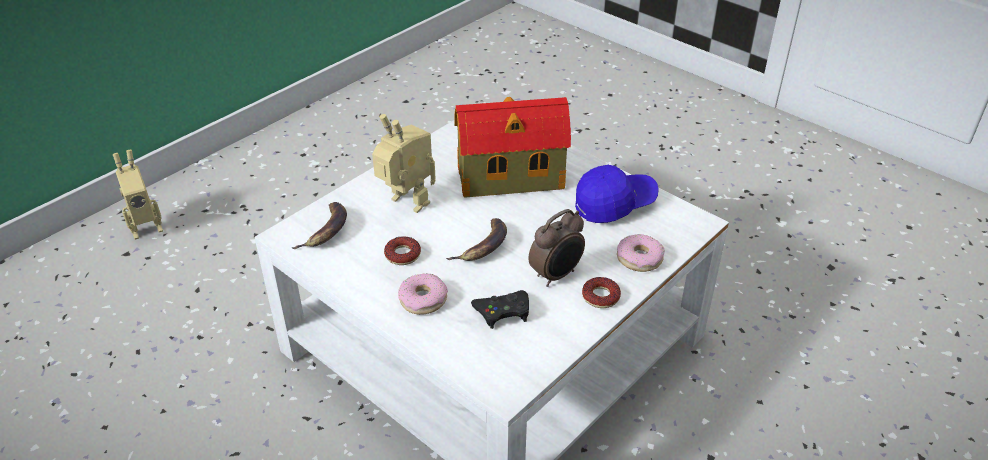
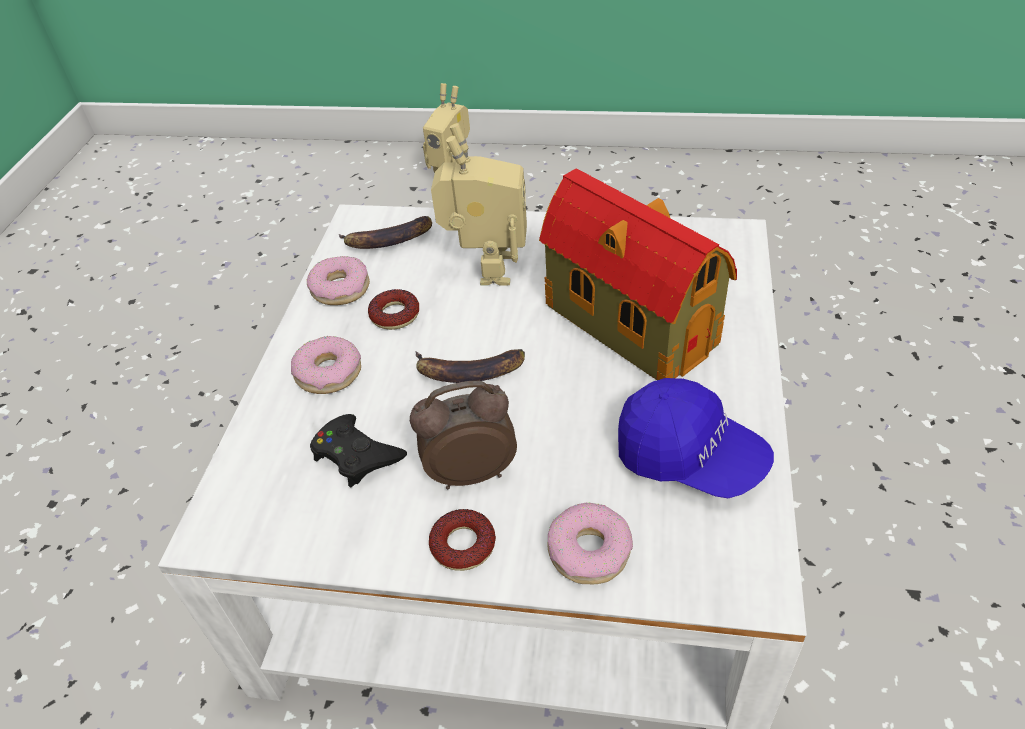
camera: 60 degrees right, 5 degrees up
(349, 267) = (341, 288): none -> donut
(556, 275) = (470, 472): alarm clock -> alarm clock turned 150 degrees clockwise

